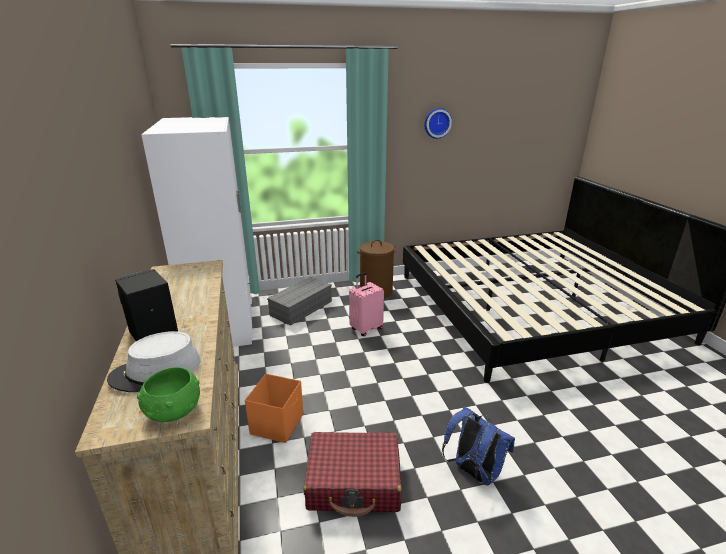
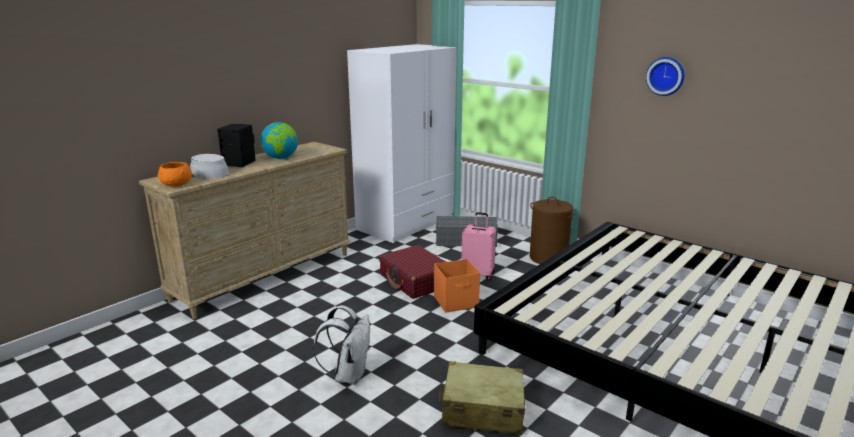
camera: 55 degrees right, 5 degrees down
(173, 411) = (176, 184): green bowl -> orange bowl
(185, 301) = (280, 158): none -> globe
(278, 423) = (321, 284): orange storage box -> orange storage box (456, 302)
(354, 482) = (293, 329): red suitcase -> red suitcase (415, 281)
(473, 472) = (349, 375): blue backpack -> white backpack
(564, 415) = (482, 410): none -> beige suitcase

